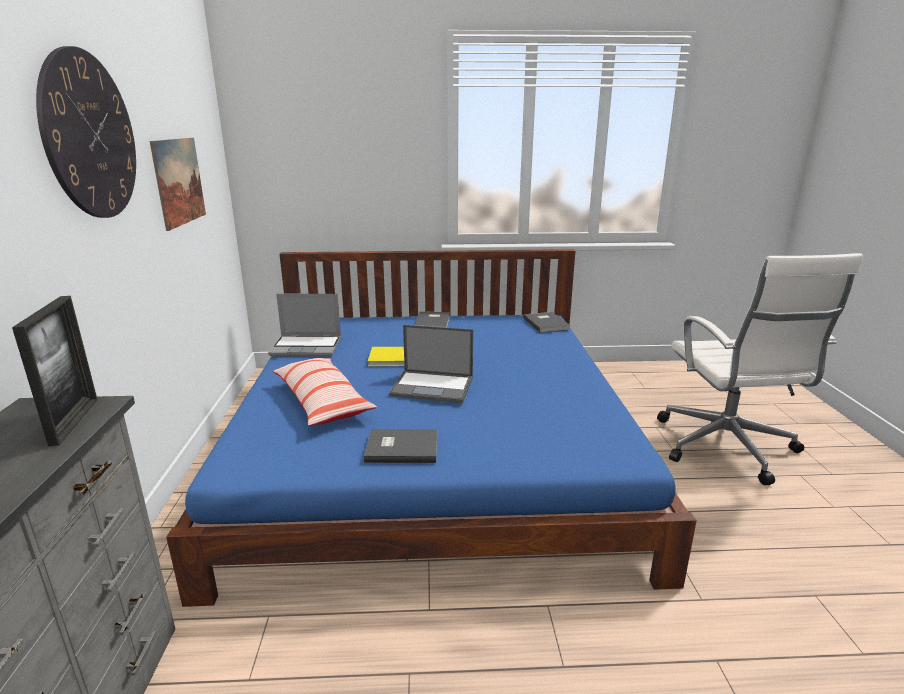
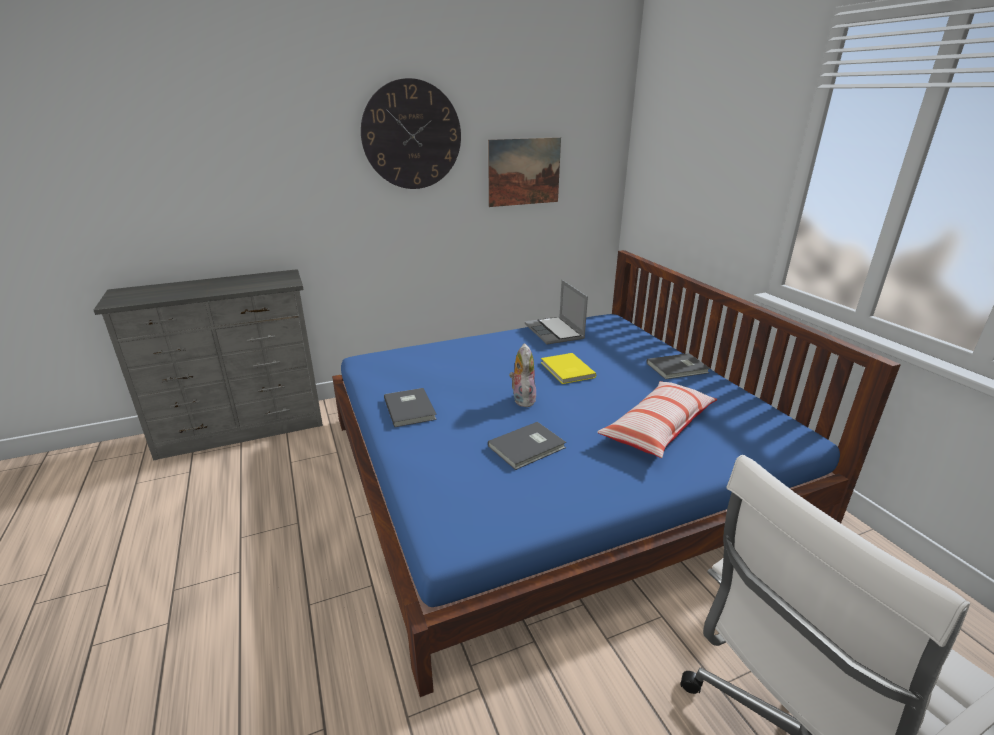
camera: 70 degrees right, 5 degrees up
(74, 421) = (271, 284): picture frame -> none
(322, 402) = (464, 362): pillow -> pillow (658, 428)
(433, 386) = (522, 399): laptop -> plush toy
(546, 323) = (774, 437): grey book -> grey book (528, 447)

